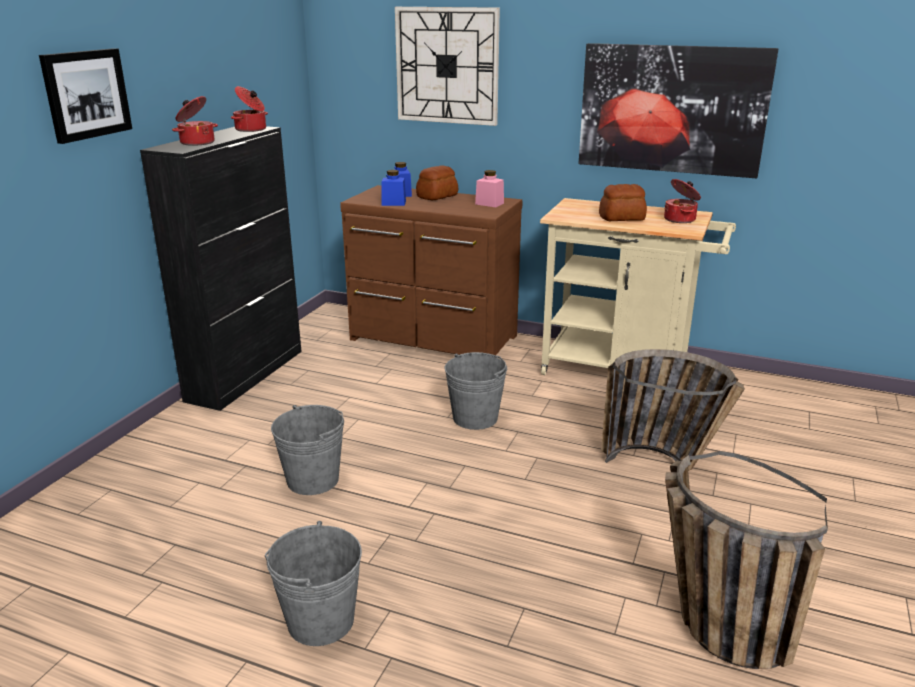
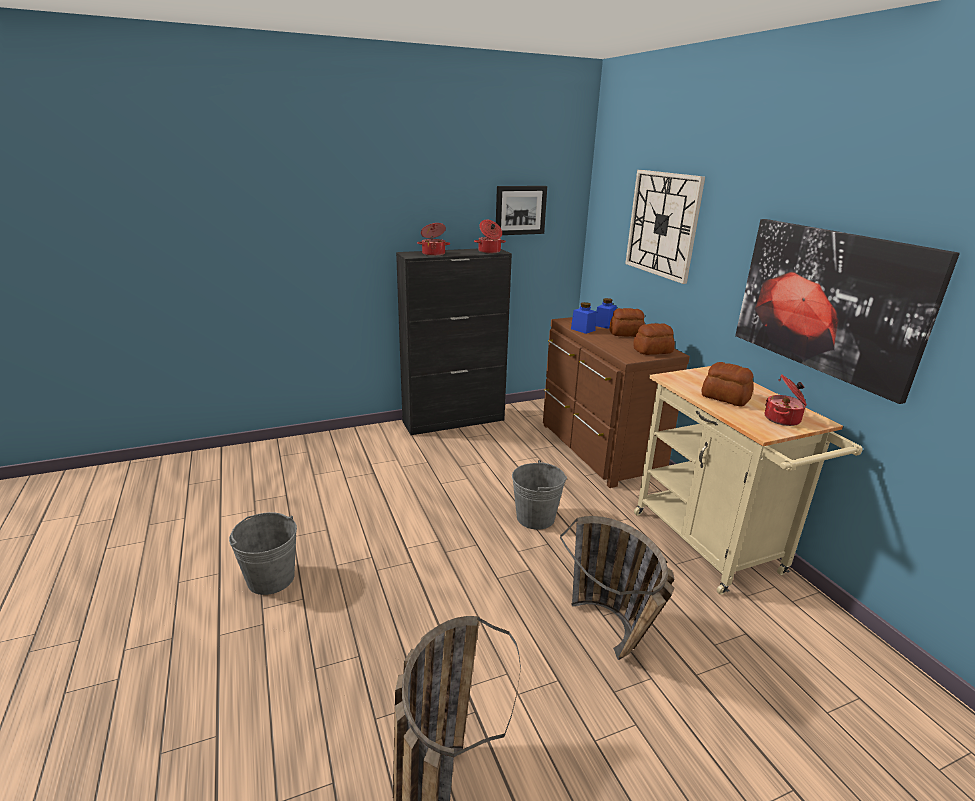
camera: 45 degrees right, 0 degrees up
(86, 94) = (361, 212): picture -> picture (520, 210)
(313, 480) = (388, 500): grey bucket -> none
(489, 203) = (652, 351): pink jar -> bread

